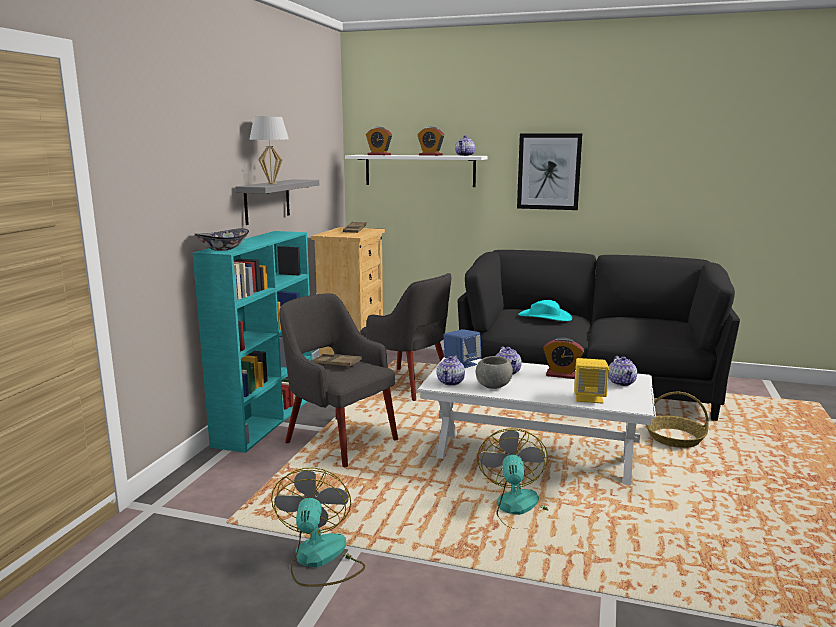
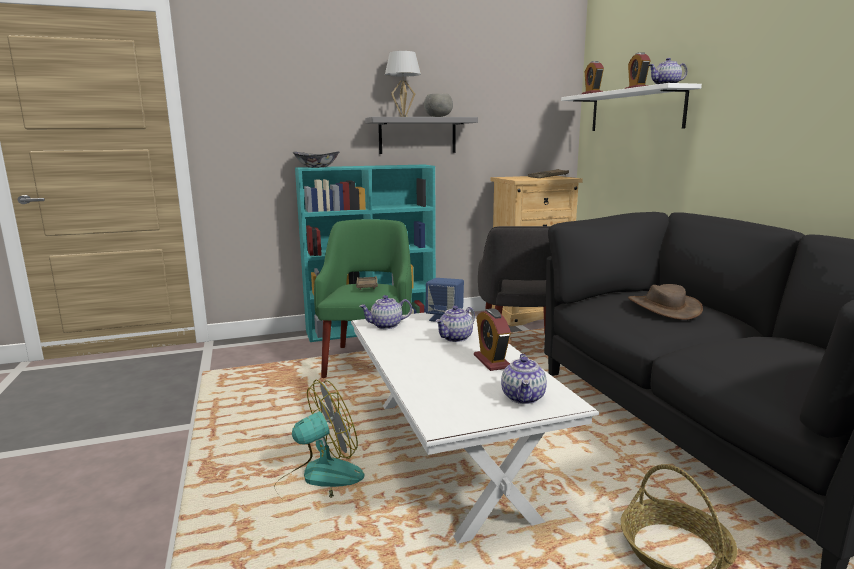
camera: 55 degrees right, 0 degrees up
(319, 560) = (168, 418): fan -> none
(339, 440) = (368, 361): grey armchair -> green armchair
(494, 386) = (400, 342): grey bowl -> grey bowl (438, 117)
(545, 317) = (663, 307): turquoise hat -> brown hat
(549, 171) = (774, 99): picture -> none
(589, 398) = (433, 390): yellow speaker -> none
(622, 382) = (523, 397): teapot -> teapot turned 45 degrees counterclockwise

